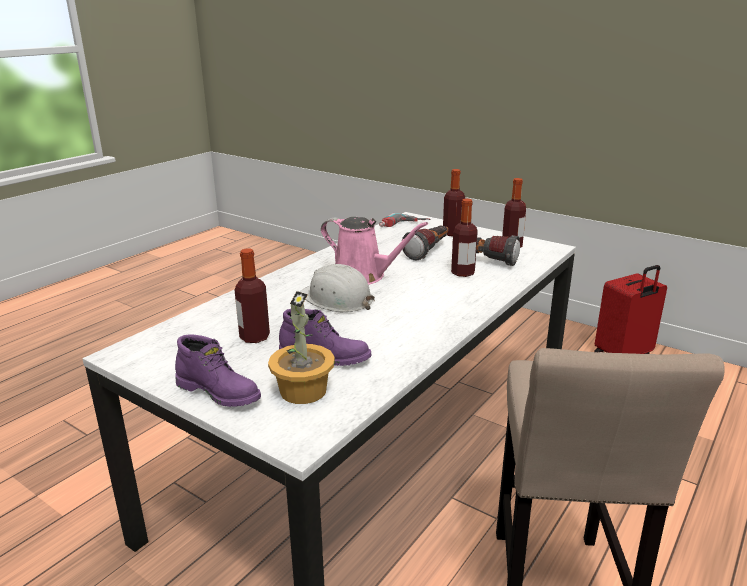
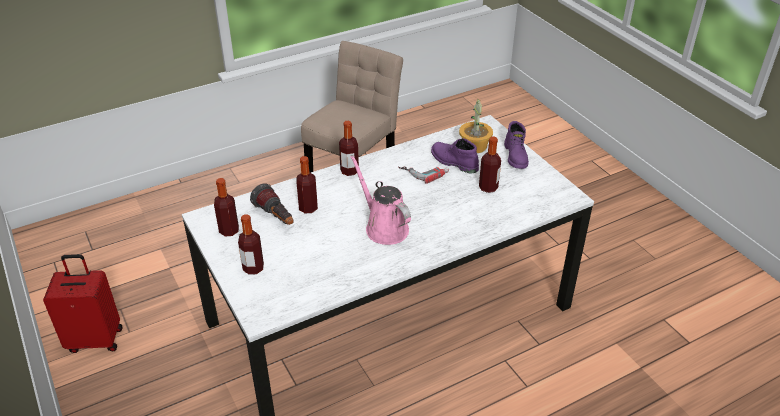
camera: 155 degrees left, 15 degrees up
(219, 392) = (516, 156): purple boot -> purple boot turned 150 degrees counterclockwise
(337, 299) = (420, 207): white hard hat -> none
(403, 226) = (282, 301): power drill -> power drill (424, 172)
(428, 252) = (305, 244): flashlight -> none
(463, 312) = (349, 171): none -> bottle

